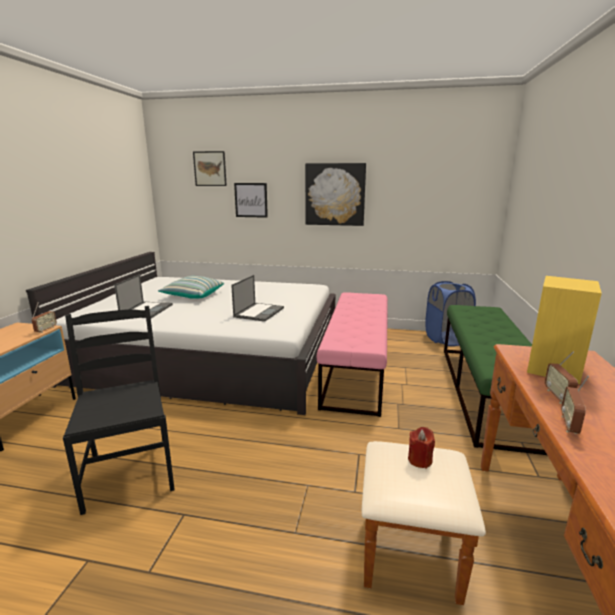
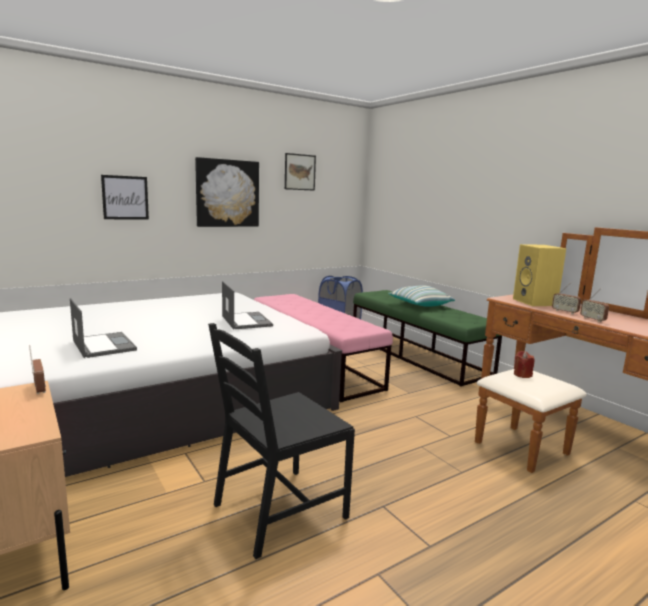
camera: 45 degrees left, 5 degrees down
(129, 471) = (279, 511): black chair -> black chair turned 60 degrees counterclockwise
(193, 296) = (120, 322): pillow -> pillow (419, 305)
(210, 168) = (61, 153): picture -> picture (299, 172)

